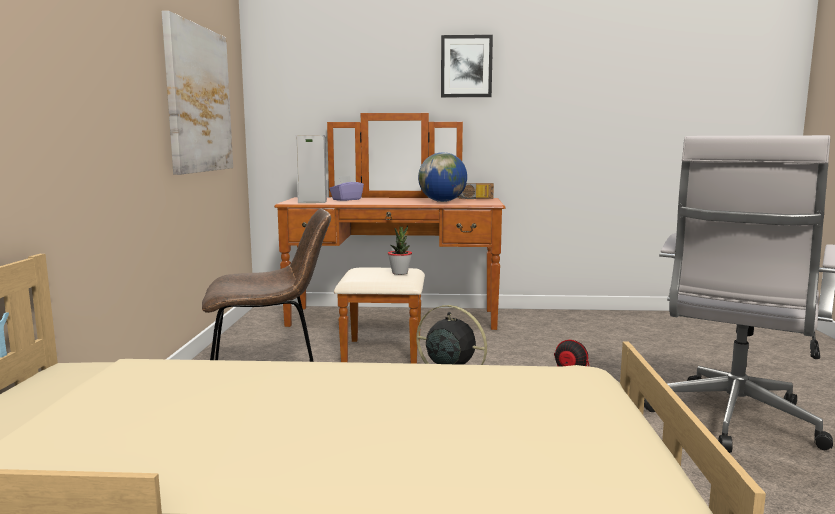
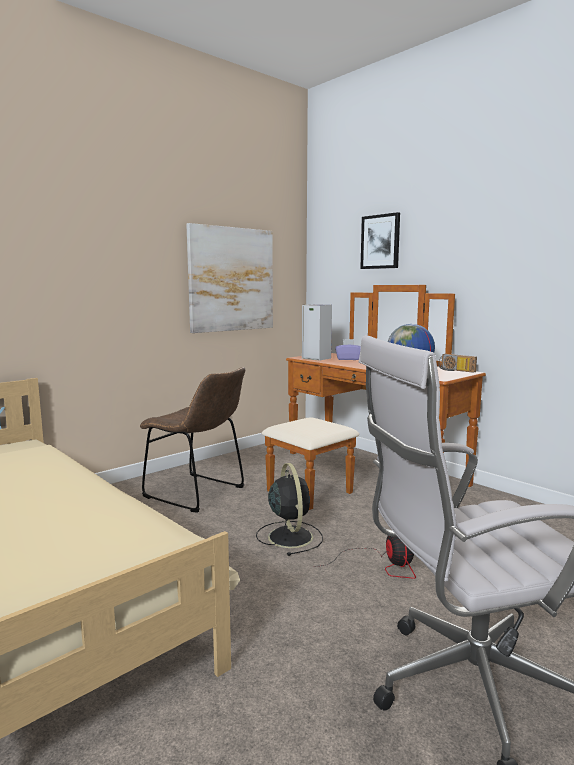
camera: 45 degrees right, 0 degrees up
(400, 273) = (318, 428): potted plant -> none
(466, 66) = (465, 238): picture -> picture (380, 242)

